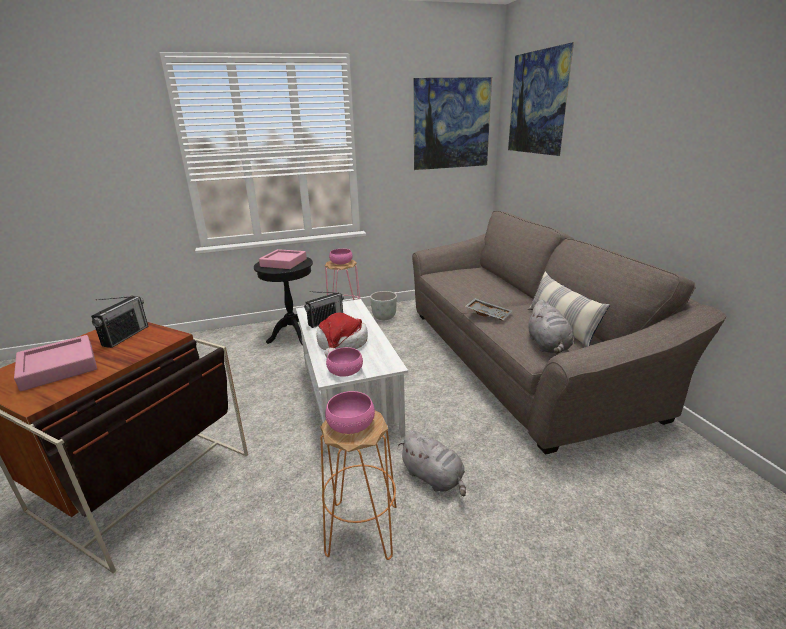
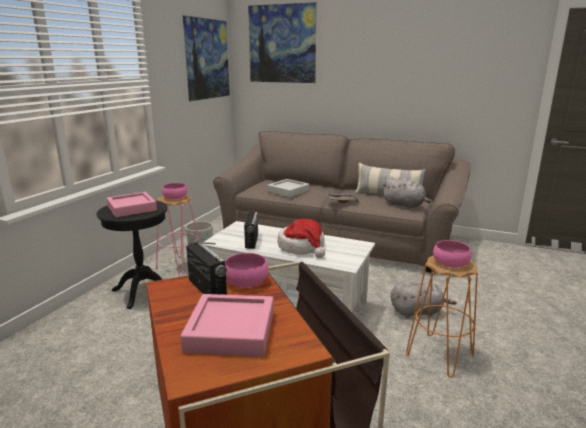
camera: 50 degrees left, 5 degrees down
(345, 371) = (346, 258): pink bowl -> pink bowl (246, 281)
(465, 285) = (288, 191): none -> grey tray

